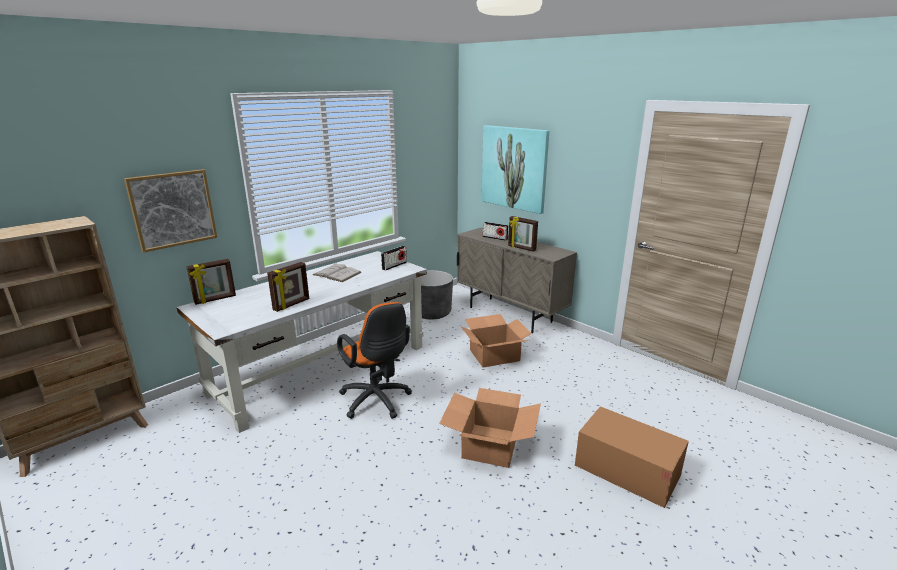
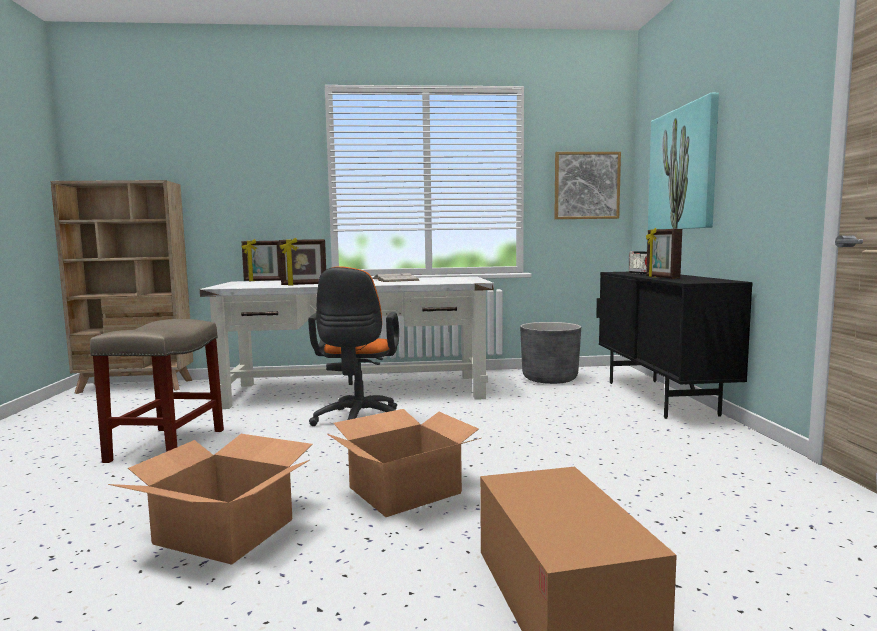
camera: 40 degrees right, 15 degrees down
(173, 209) = (254, 191): picture -> picture (586, 185)
(274, 487) = (167, 446): none -> beige stool
(394, 266) = (464, 280): radio -> none
(494, 355) = (566, 423): cardboard box -> cardboard box (225, 531)
(510, 314) = (660, 398): beige cabinet -> black cabinet

